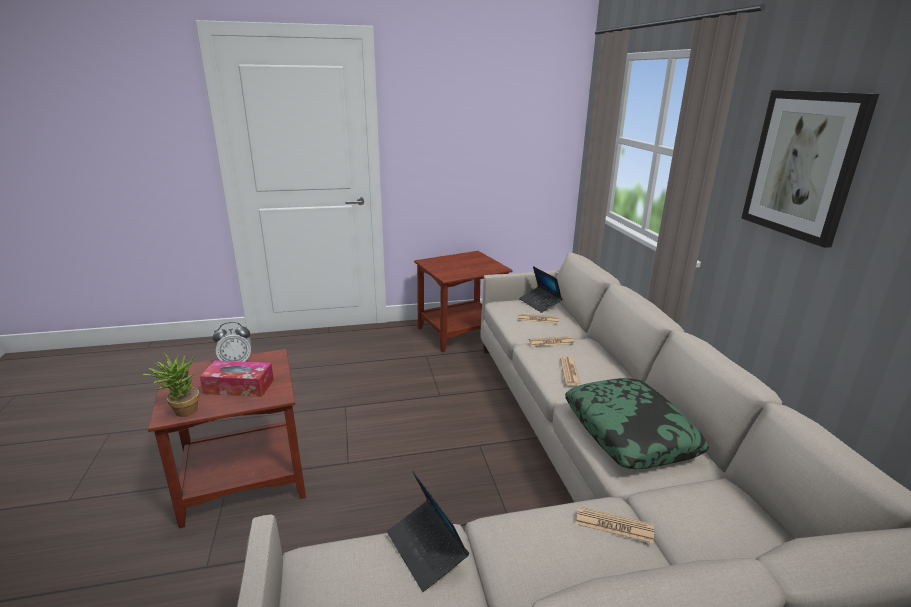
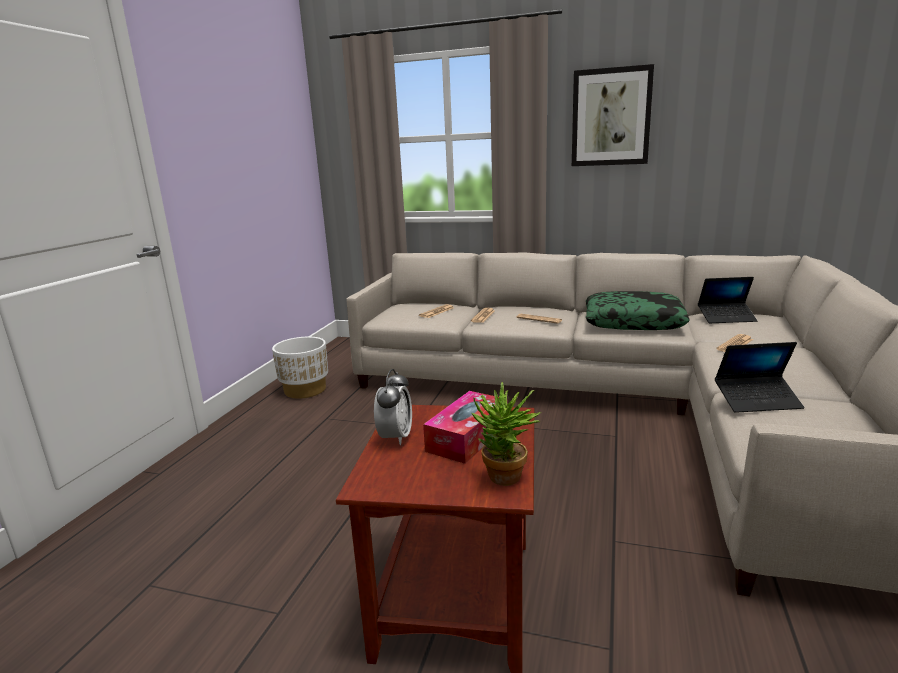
camera: 60 degrees left, 5 degrees down
(460, 332) = (305, 390): brown side table -> white planter
(539, 303) = (407, 306): laptop -> laptop (726, 318)

